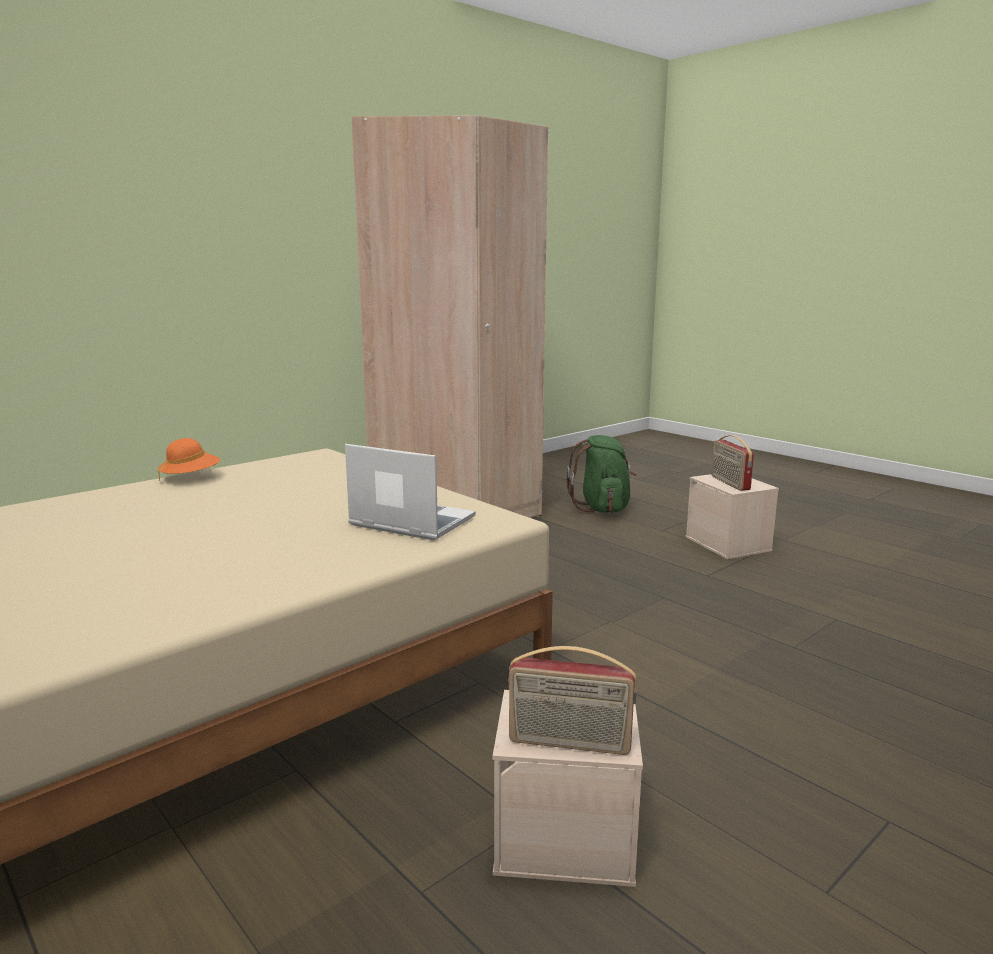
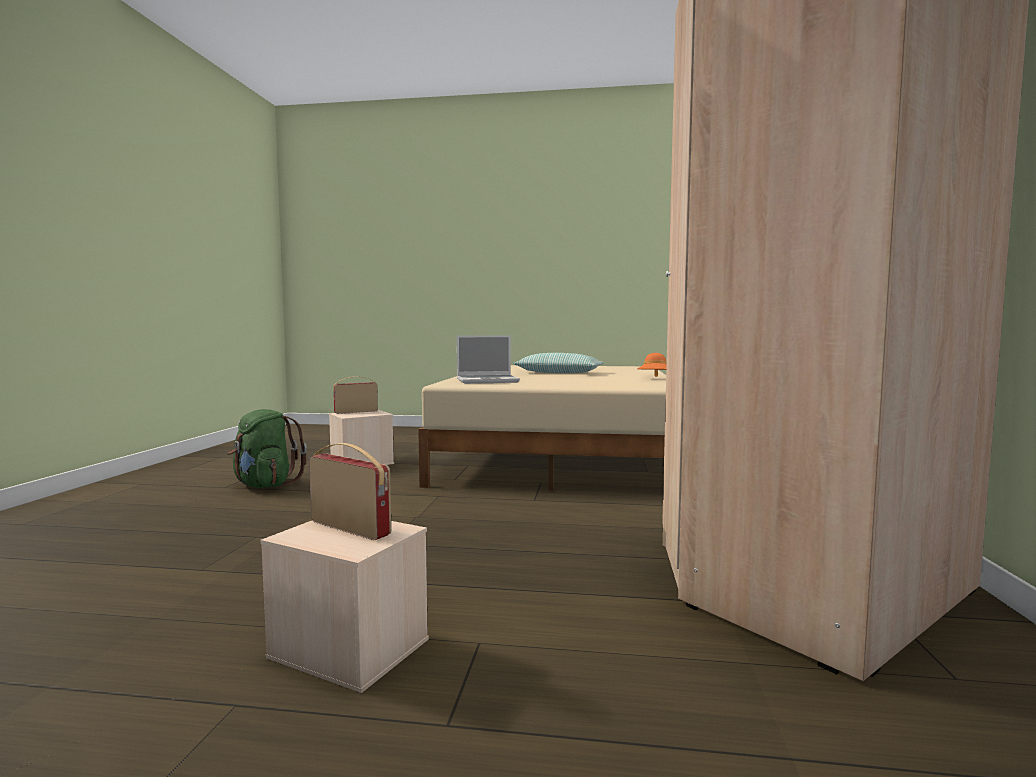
camera: 140 degrees right, 10 degrees down
(149, 543) = (558, 373): none -> pillow
(602, 508) = (646, 665): green backpack -> green backpack (265, 485)

